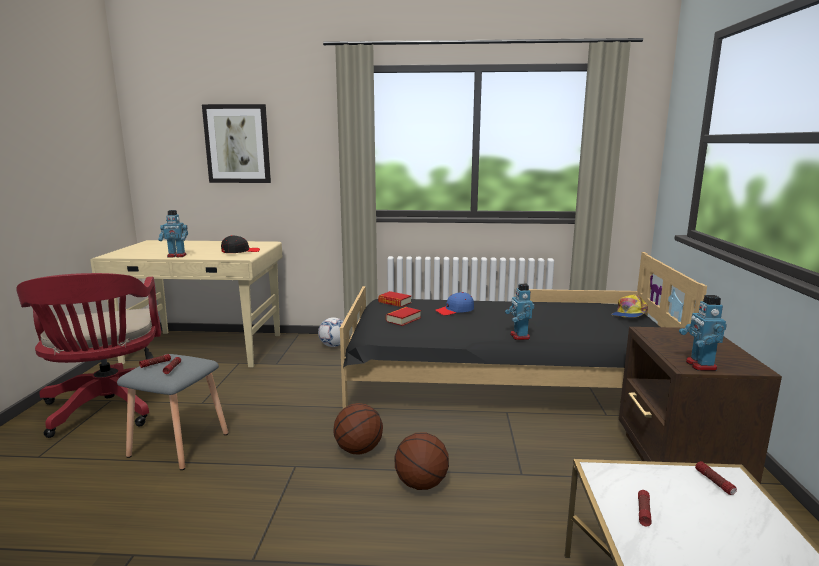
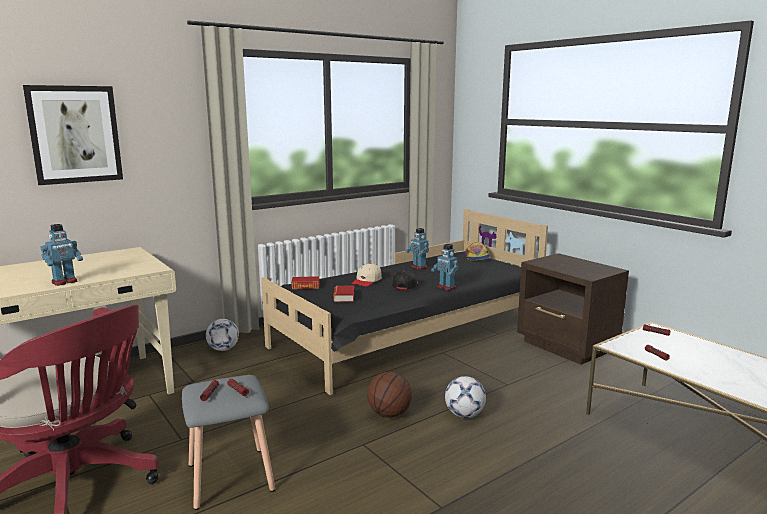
camera: 40 degrees left, 0 degrees up
(240, 251) = (131, 264): black cap -> black cap (405, 285)
(422, 484) = (464, 415): basketball -> football
(455, 310) = (367, 281): blue cap -> beige cap
(700, 365) = (593, 274): toy robot -> toy robot (418, 267)

